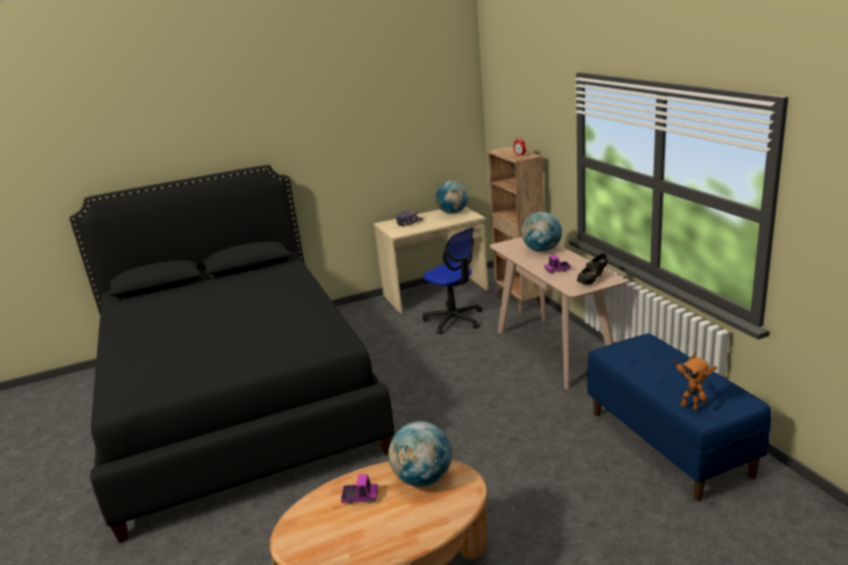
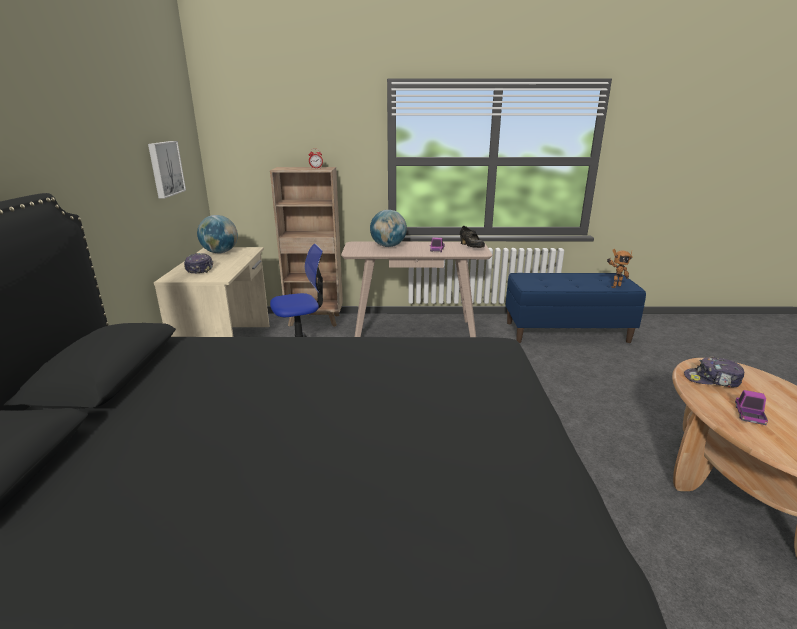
camera: 70 degrees left, 0 degrees up
(414, 141) = (165, 168): none -> picture
(422, 479) = (712, 380): globe -> cap

